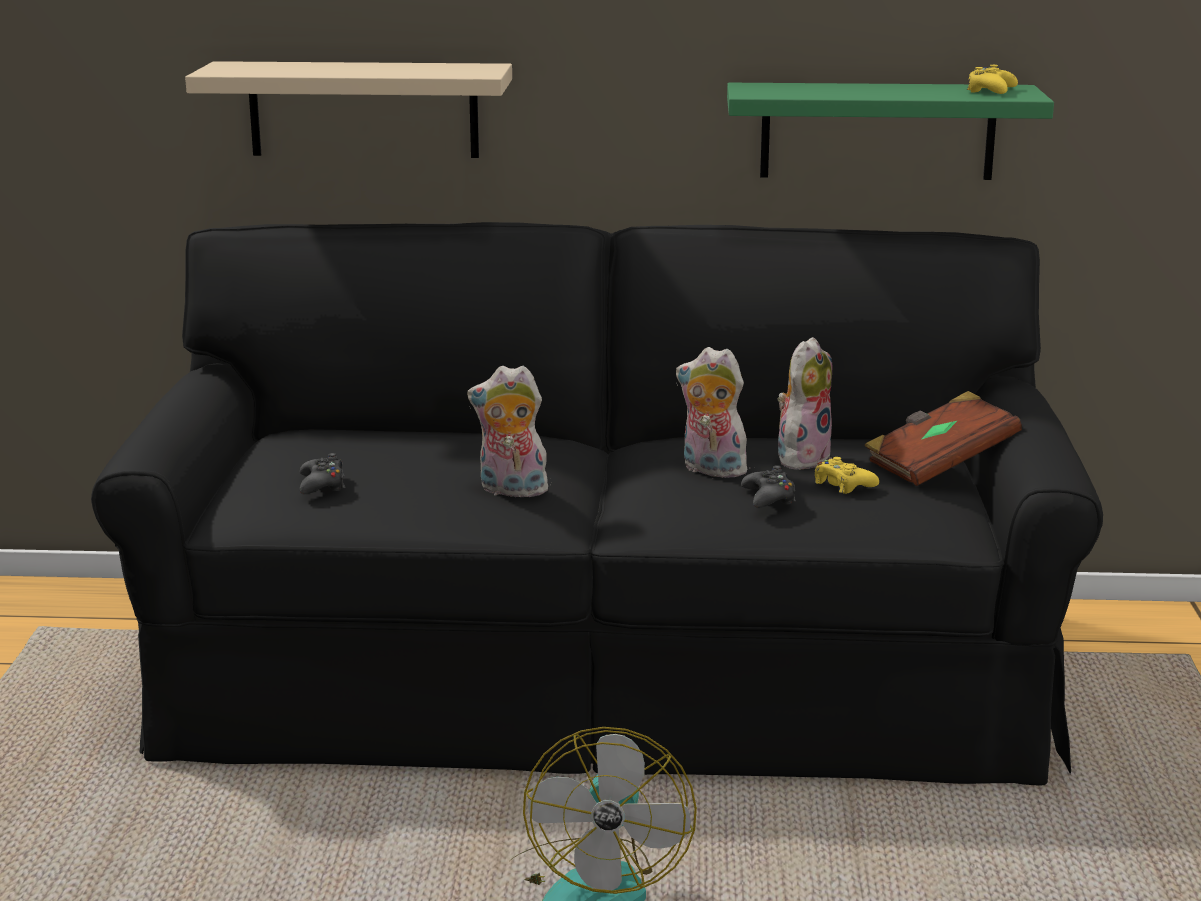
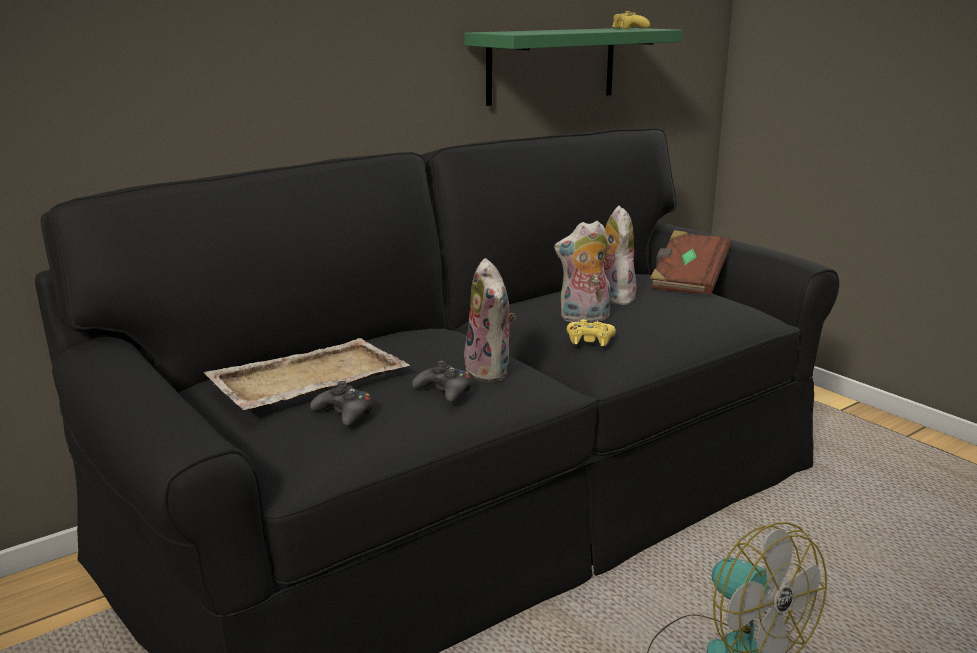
camera: 40 degrees left, 0 degrees up
(348, 449) = (306, 379): none -> beige tray
(363, 109) = (184, 70): beige shelf -> none
(511, 491) = (491, 371): plush toy -> plush toy turned 75 degrees counterclockwise
(769, 498) = (656, 324): black game controller -> black game controller (445, 391)
(843, 484) = (672, 305): yellow game controller -> yellow game controller (590, 340)

